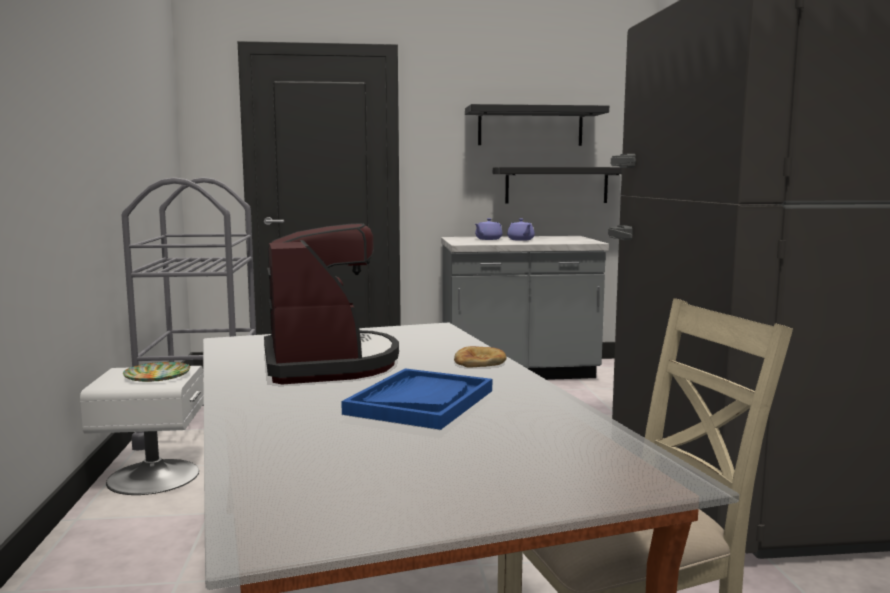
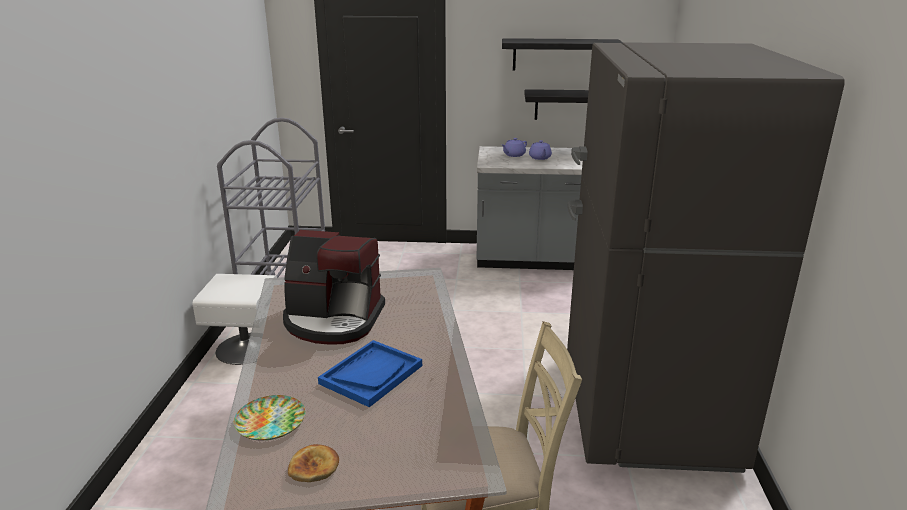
camera: 10 degrees right, 15 degrees up
(158, 376) = (244, 287): plate -> plate (271, 422)
(328, 363) = (333, 320): coffee machine -> coffee machine turned 105 degrees clockwise
(480, 362) = (433, 327): bread -> bread (314, 466)

